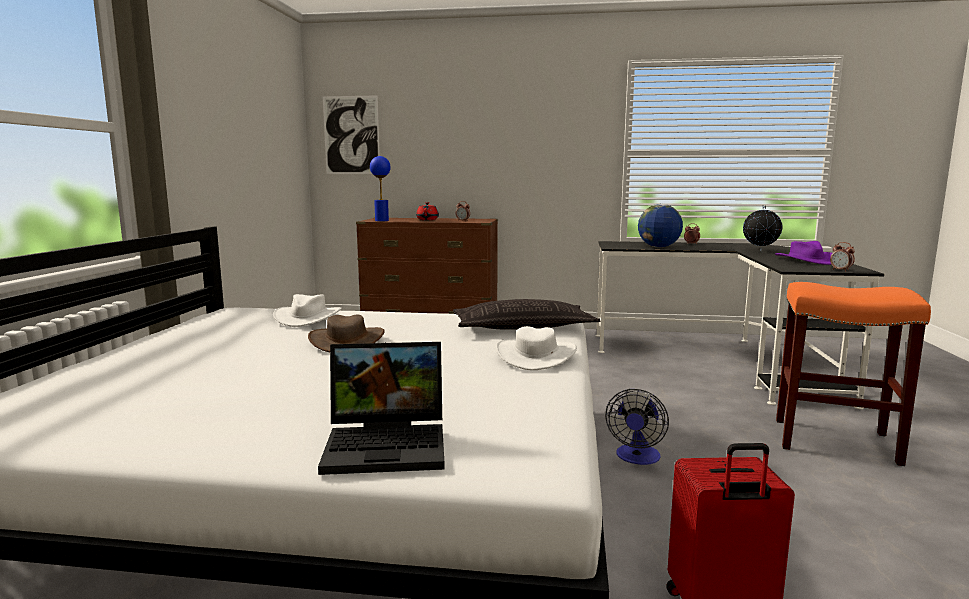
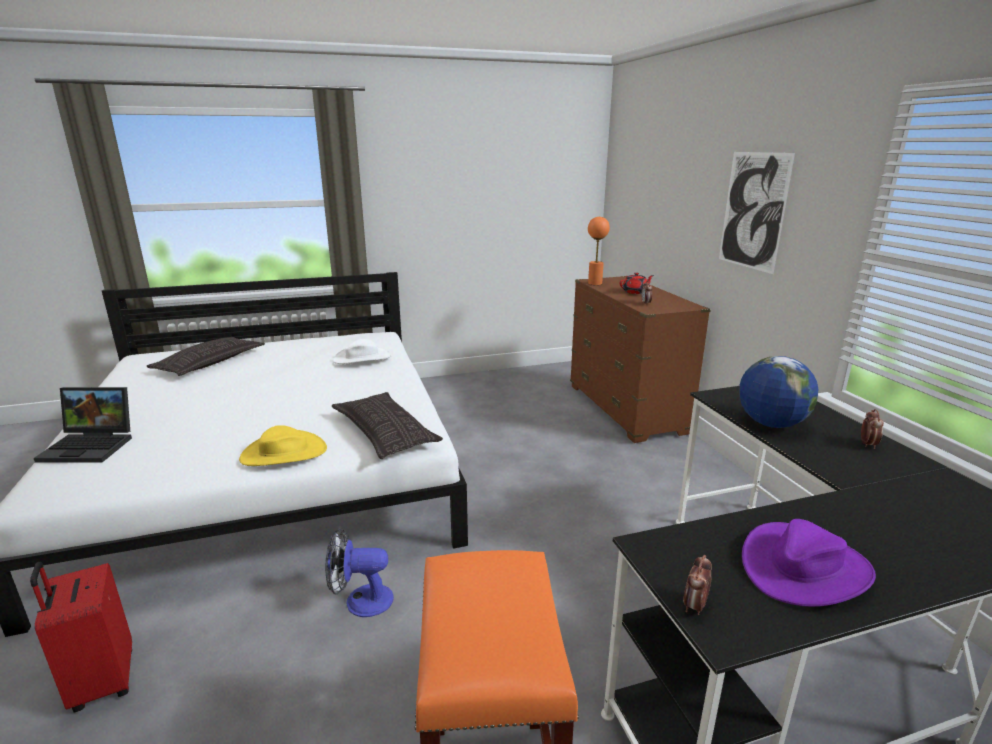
camera: 65 degrees right, 10 degrees up
(126, 382) = (210, 363): none -> pillow
(347, 341) = (304, 384): brown hat -> none
(351, 135) = (627, 186): picture -> picture (753, 211)
(381, 221) = (594, 283): blue table lamp -> orange table lamp
(389, 444) = (92, 445): laptop -> laptop turned 60 degrees counterclockwise
(536, 355) = (283, 453): white hat -> yellow hat
(760, 251) = (881, 513): globe -> none

